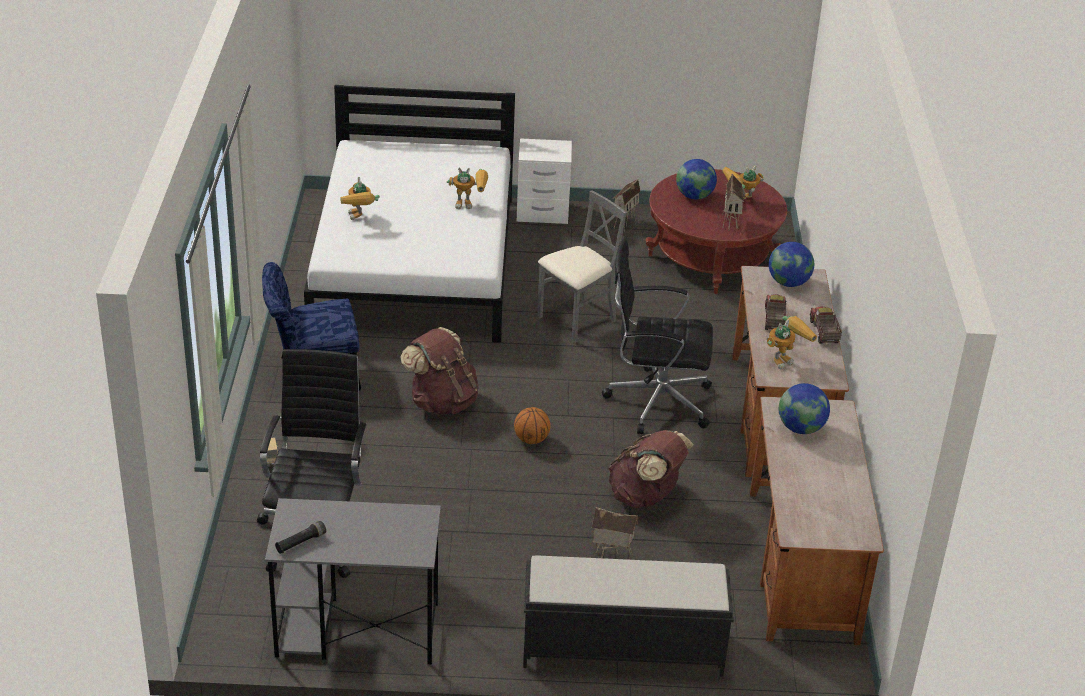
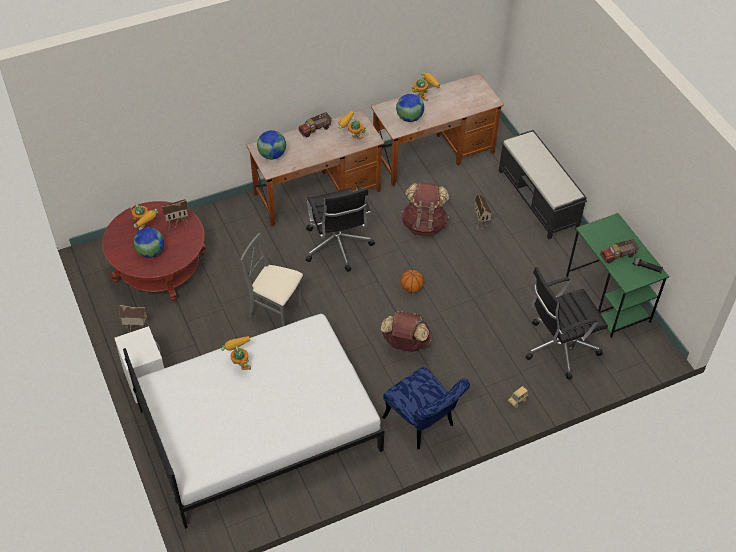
camera: 115 degrees left, 15 degrees up
(356, 630) = (608, 299): grey desk -> green desk
(360, 219) = (298, 419): toy robot -> toy robot (424, 97)
(773, 320) = (316, 151): toy truck -> toy truck (618, 256)

